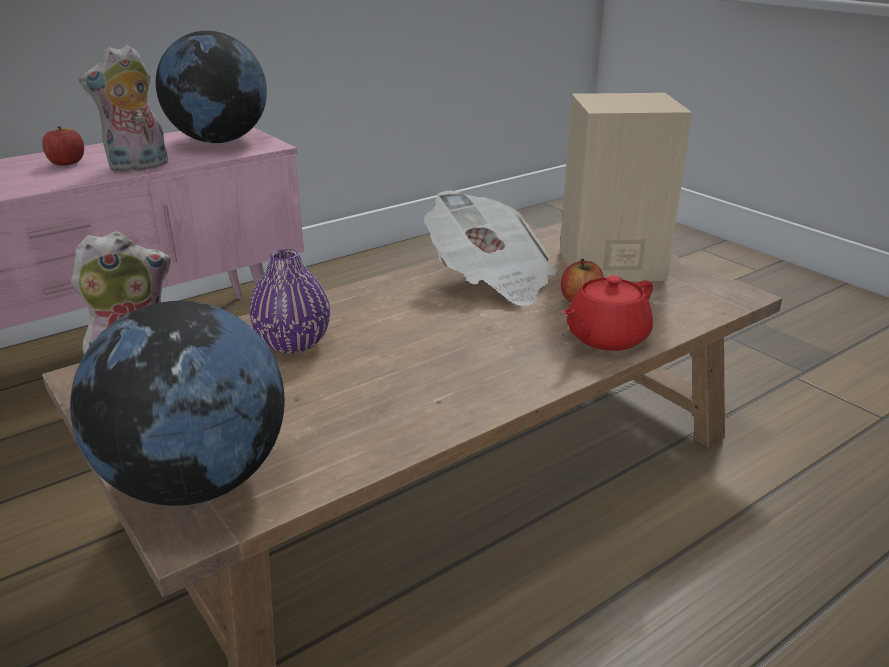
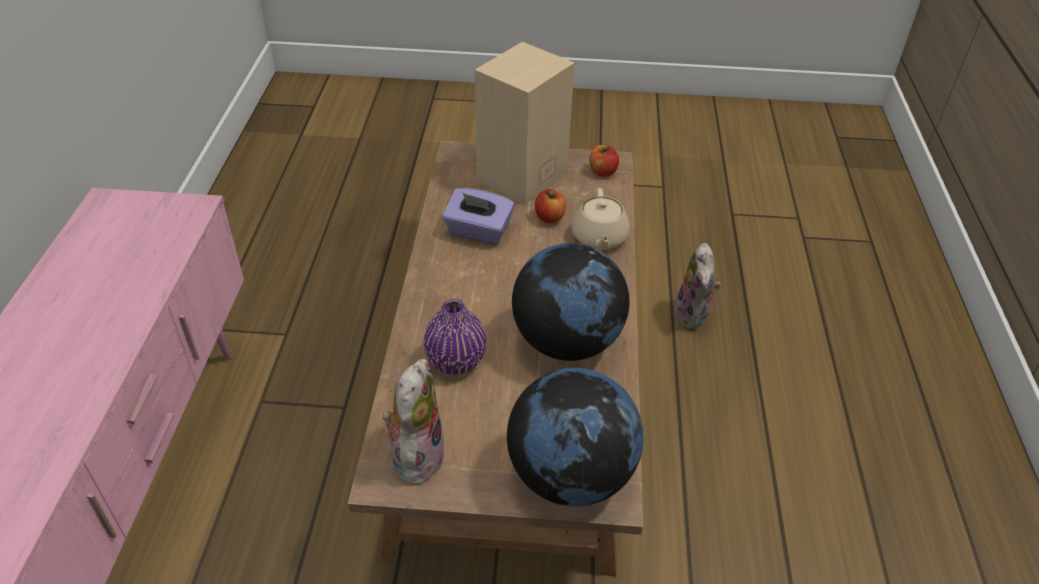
camera: 50 degrees left, 15 degrees up
(67, 163) = (53, 334): apple -> apple (602, 171)
(138, 167) = (139, 297): plush toy -> plush toy (693, 316)
(219, 141) = (136, 224): globe -> globe (567, 342)
(491, 279) = (478, 232): newspaper -> purple tissue box
(605, 338) = (599, 238): red teapot -> beige teapot

